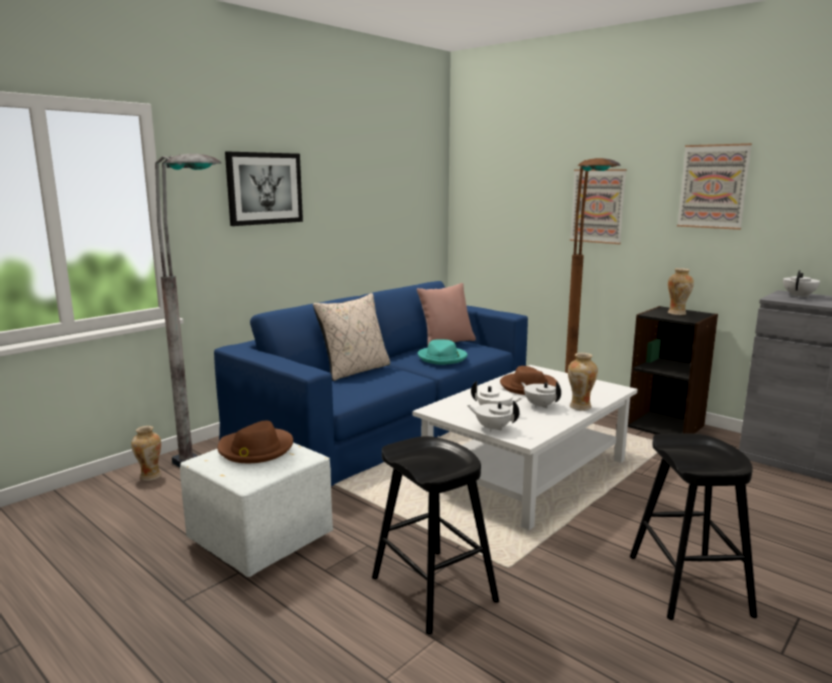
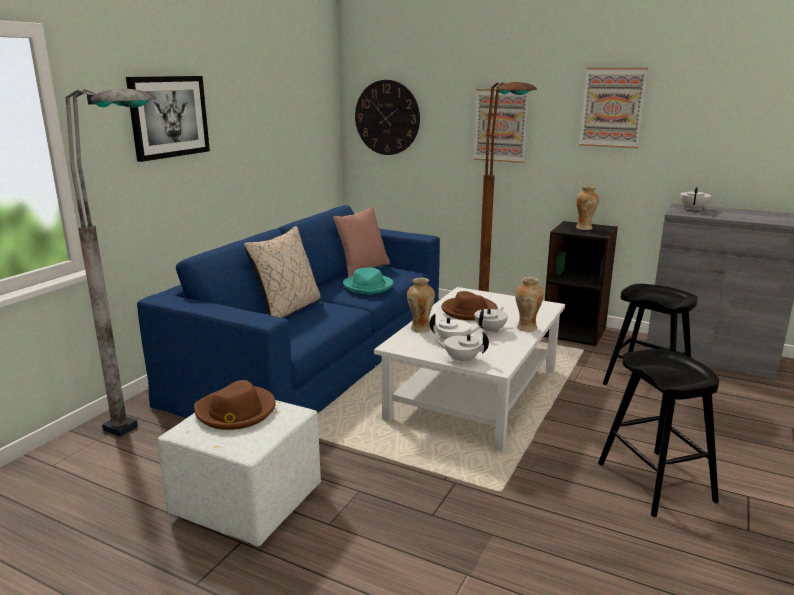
camera: 15 degrees left, 5 degrees up
(150, 476) = (84, 450): vase -> vase (420, 329)
(433, 589) = (442, 525): black stool -> black stool (647, 385)
(490, 199) = (387, 117): none -> wall clock
(540, 405) = (490, 330): white teapot -> white teapot turned 90 degrees clockwise

